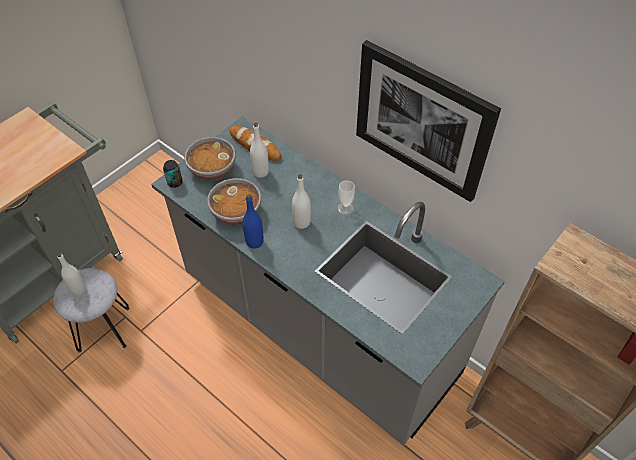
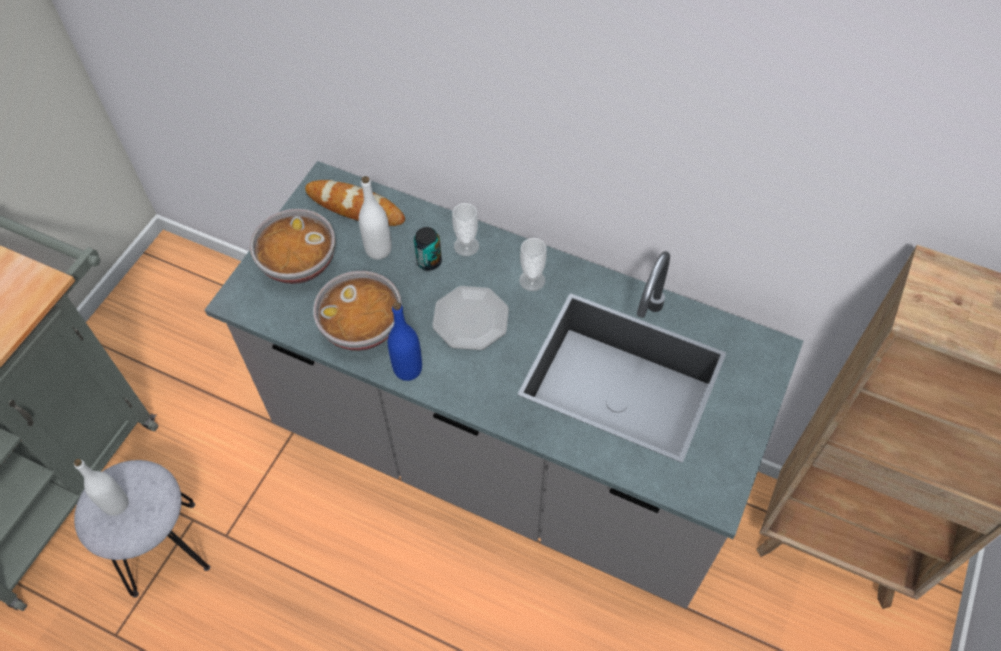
camera: 15 degrees left, 5 degrees up
(175, 182) = (244, 298): can -> can (429, 261)
(301, 222) = (471, 319): white bottle -> plate
(313, 180) = (466, 246): none -> cup
(422, 121) = (651, 126): picture -> none

